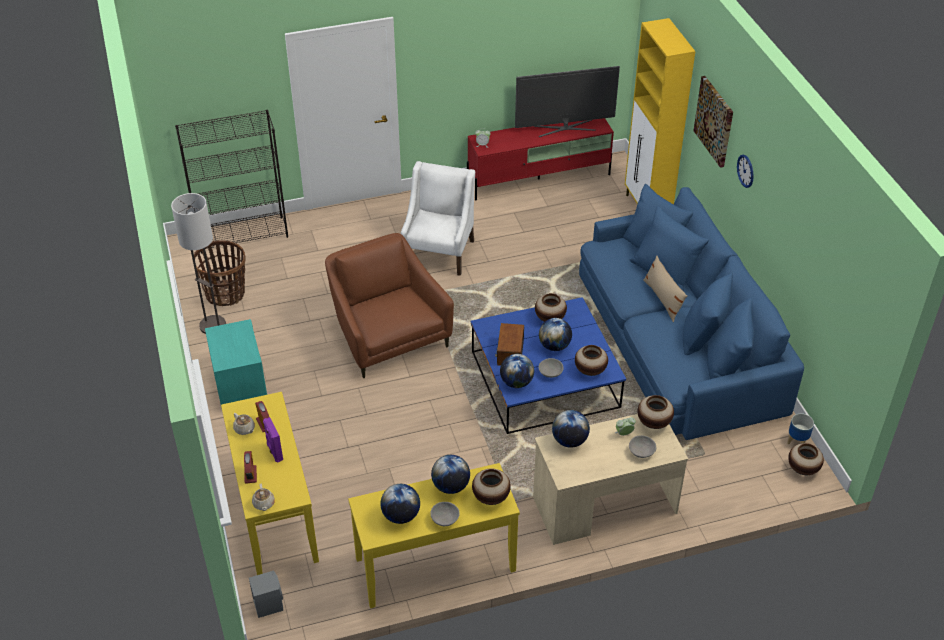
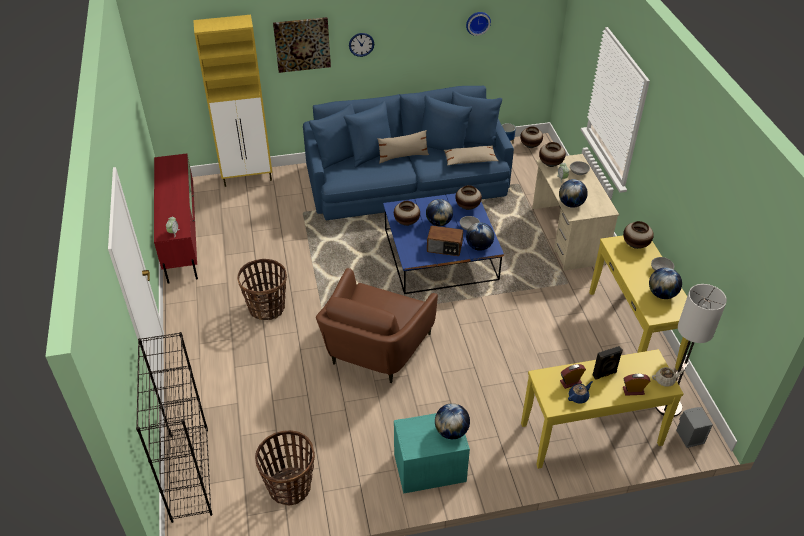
camera: 85 degrees left, 0 degrees up
(212, 325) = (339, 497): floor lamp -> floor lamp (668, 406)
(245, 429) = (578, 397): beige teapot -> blue teapot
(274, 452) = (605, 374): purple speaker -> black speaker
(387, 335) = (375, 350): brown armchair -> brown armchair turned 45 degrees counterclockwise
(439, 252) = (267, 308): white armchair -> basket
(451, 486) = (627, 265): globe -> globe (451, 431)
(565, 128) = (169, 179): television -> none
(672, 361) = (470, 160): none -> beige pillow
(822, 258) = (477, 22): none -> wall clock

